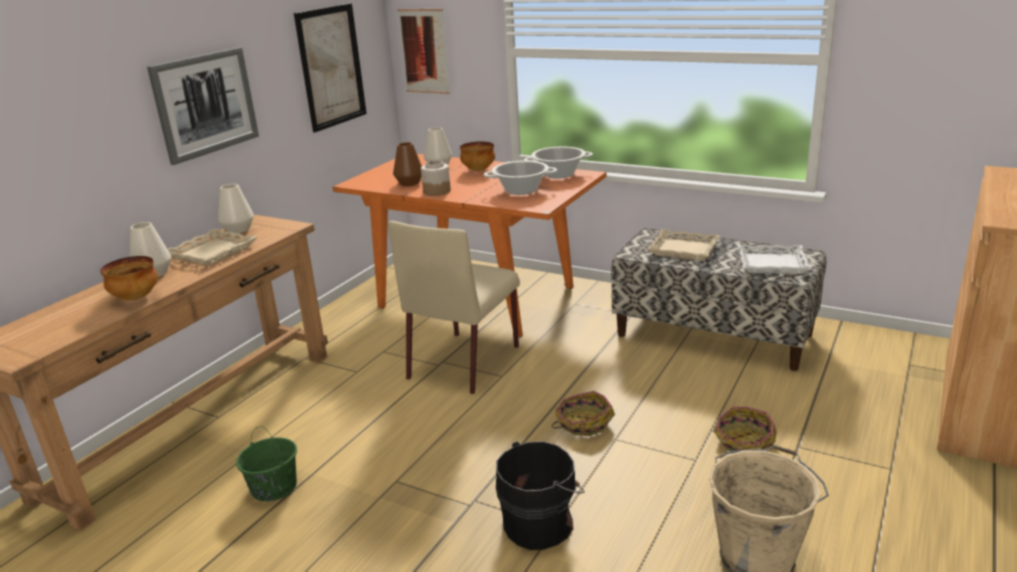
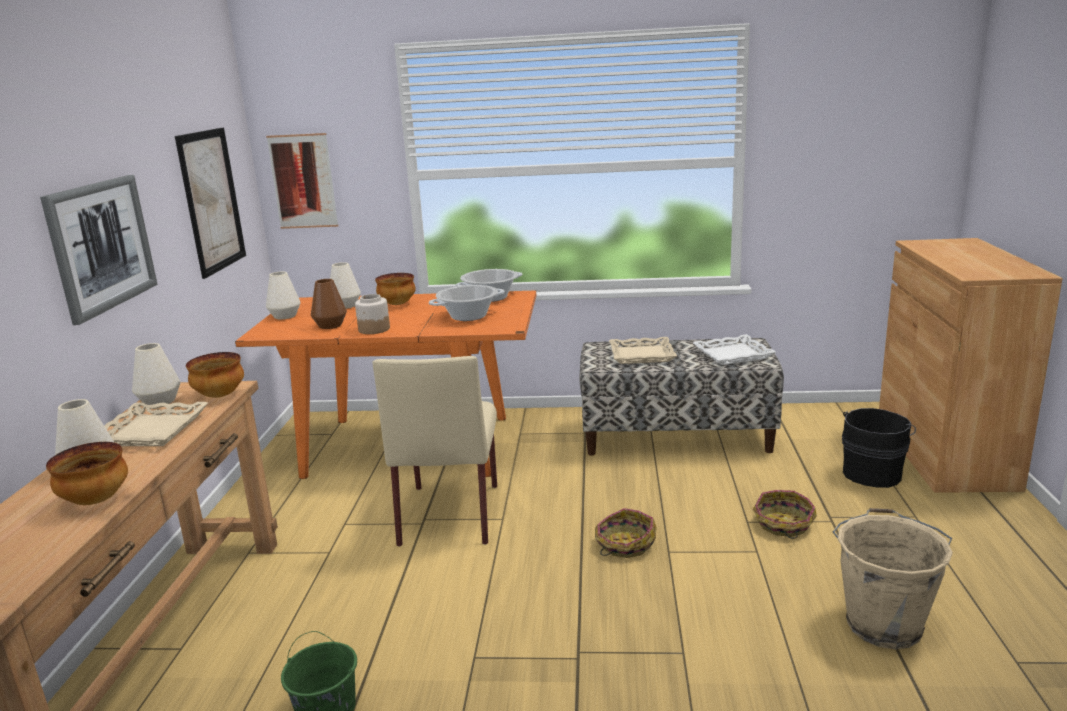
camera: 25 degrees left, 5 degrees down
(278, 232) = (220, 395): none -> bowl
(386, 169) = (285, 316): none -> white vase
(541, 523) = (666, 653): black bucket -> black bucket (873, 473)

